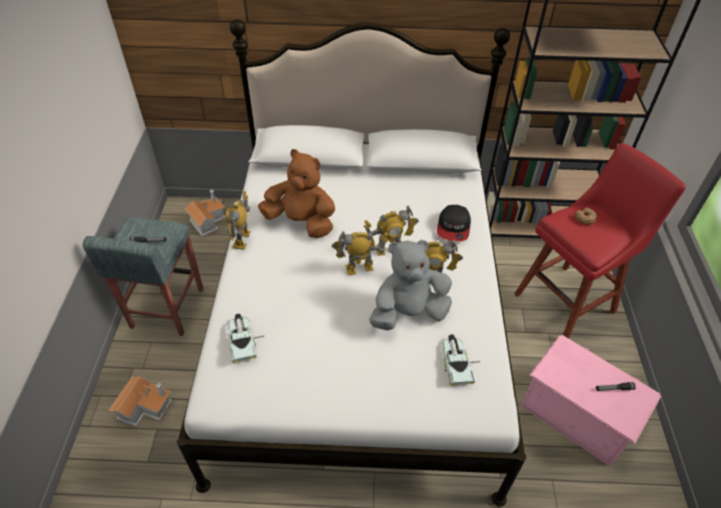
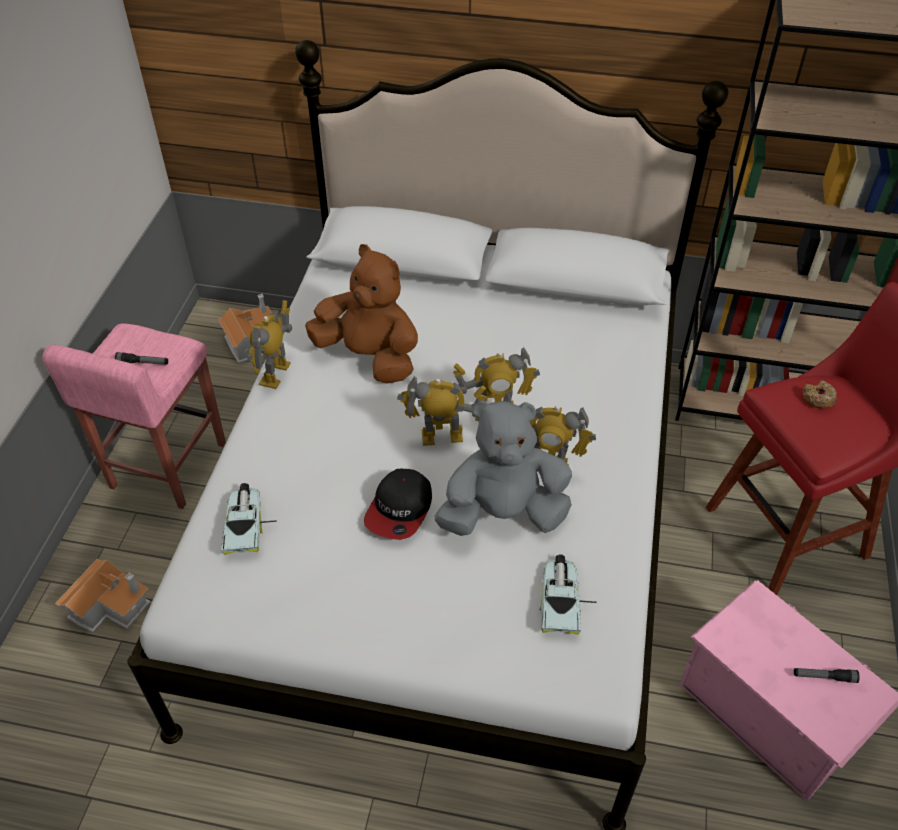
camera: 10 degrees right, 0 degrees up
(166, 309) = (167, 466): grey stool -> pink stool
(453, 227) = (603, 390): cap -> cap (400, 509)

